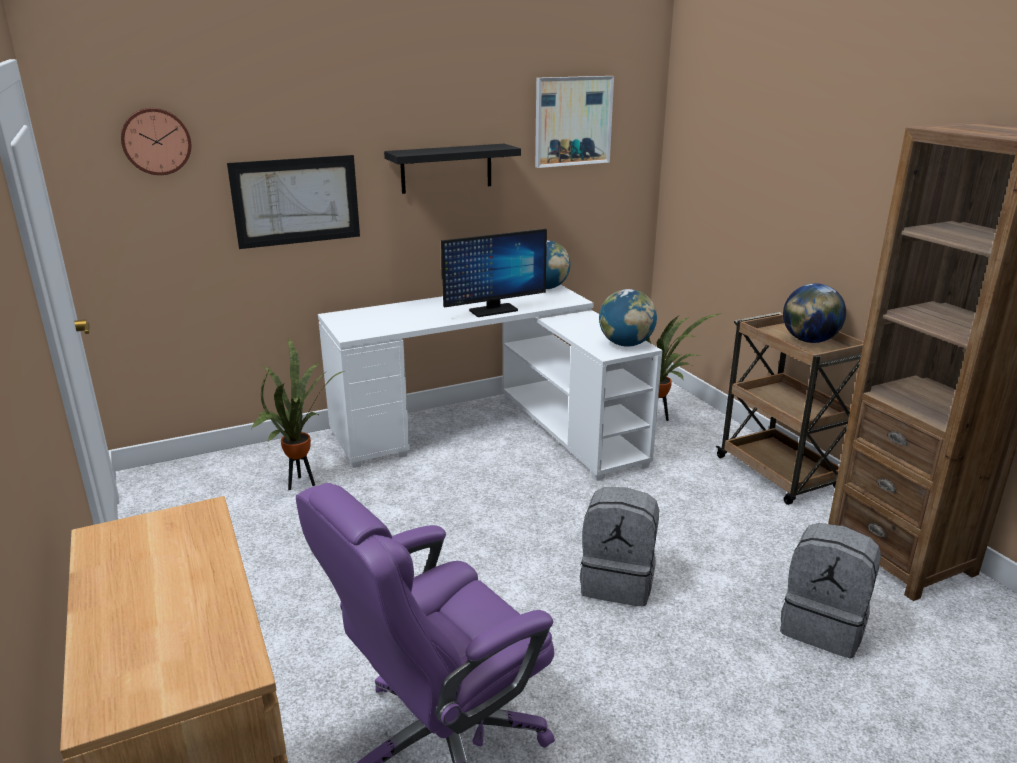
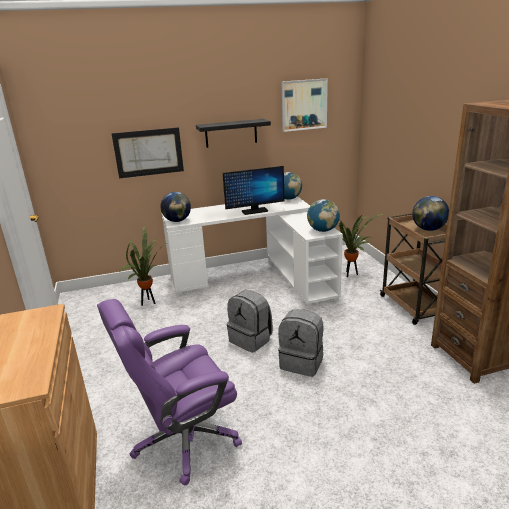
camera: 10 degrees right, 0 degrees up
(156, 141) = (75, 123): wall clock -> none
(355, 329) = (177, 221): none -> globe
(823, 626) = (414, 394): grey backpack -> grey backpack (251, 339)

